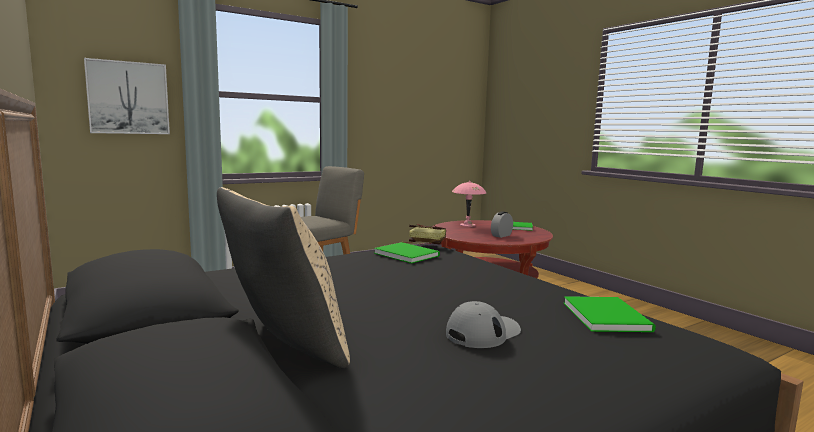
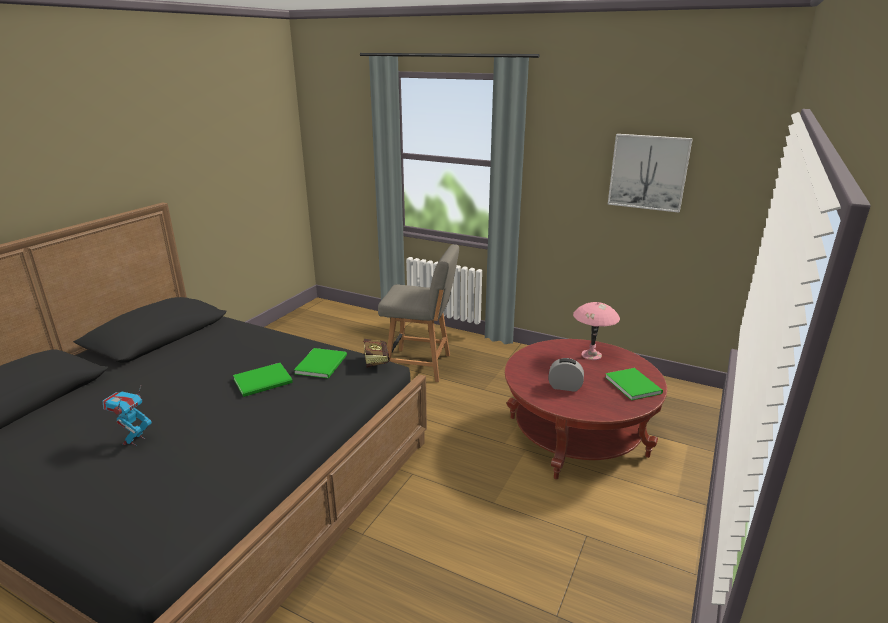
camera: 60 degrees right, 15 degrees up
(128, 98) = (348, 157): picture -> picture (648, 172)
(284, 346) = (99, 388): beige pillow -> none
(483, 333) = (134, 440): grey cap -> toy robot
(606, 315) = (191, 487): green book -> green book (265, 381)

